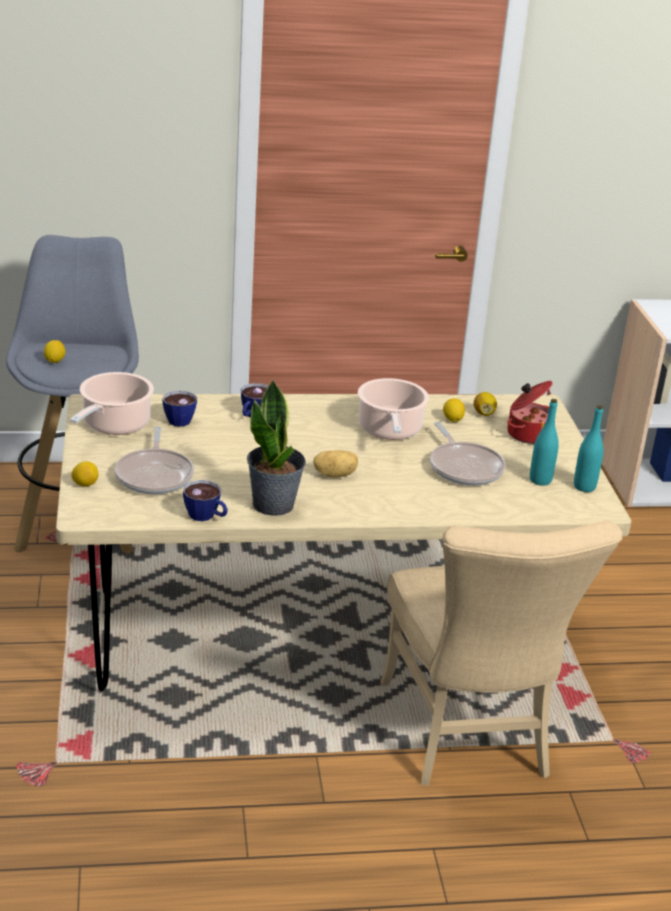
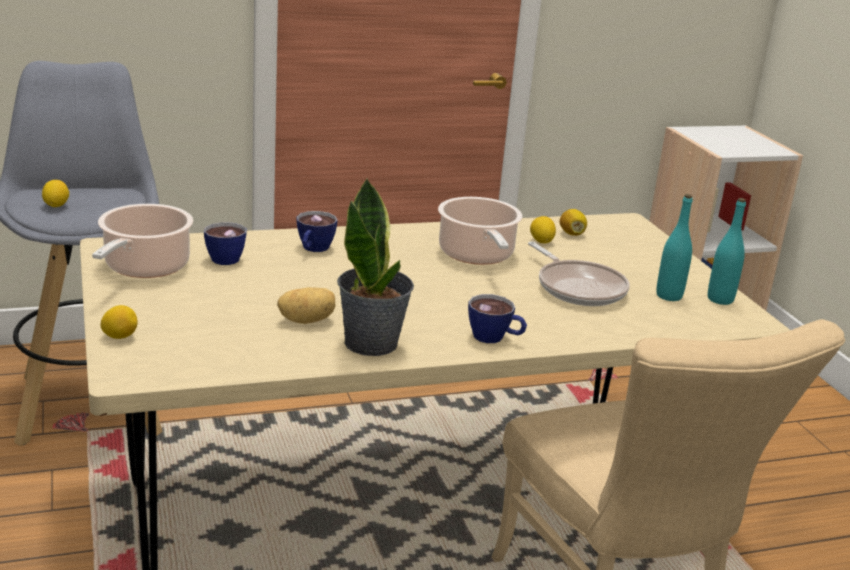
camera: 10 degrees left, 5 degrees down
(155, 475) = (210, 319): frying pan -> none
(206, 517) = (290, 364): cup -> cup (495, 338)
(335, 474) = (433, 305): potato -> potato (306, 320)
(527, 434) = (628, 251): cooking pot -> none

